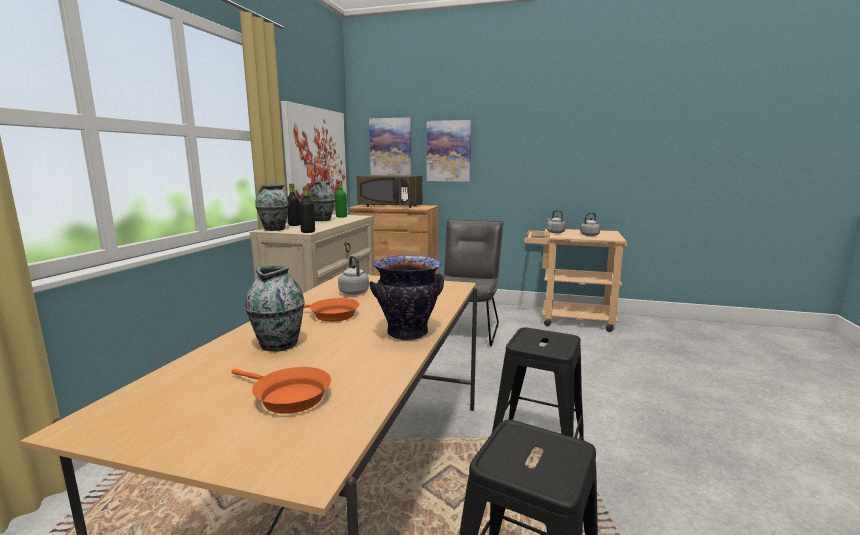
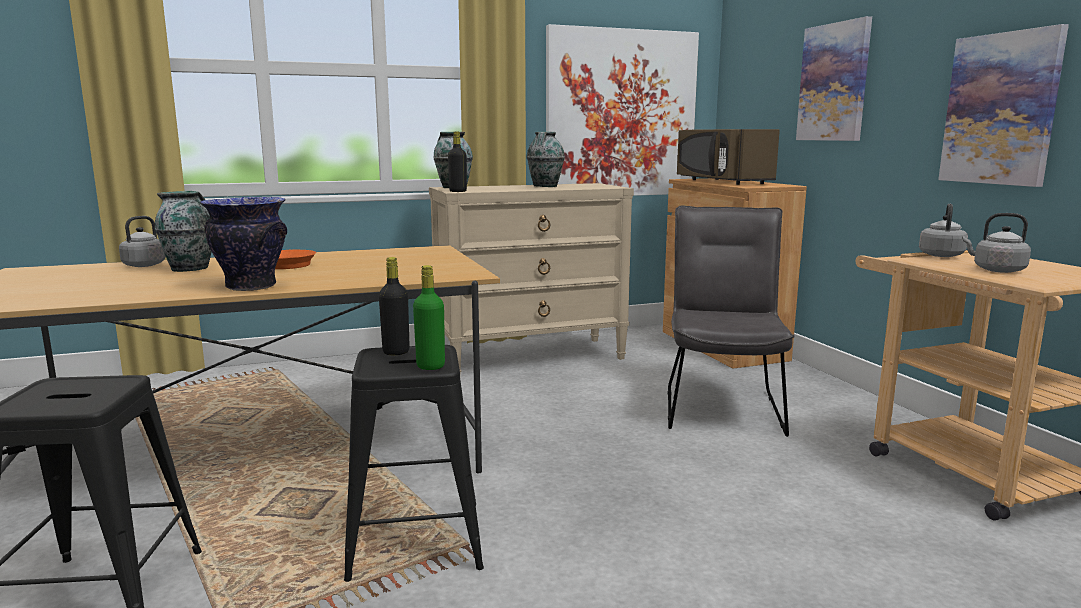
camera: 55 degrees right, 0 degrees up
(287, 396) = (75, 287): orange frying pan -> none
(294, 225) = (492, 187): black bottle -> black bottle (396, 352)
(341, 217) = (588, 186): green bottle -> green bottle (430, 366)
(353, 292) = (377, 257): grey kettle -> grey kettle (146, 265)
(390, 147) = (761, 83): picture -> picture (1000, 109)
(467, 329) = (722, 406): grey chair -> grey chair turned 60 degrees counterclockwise

